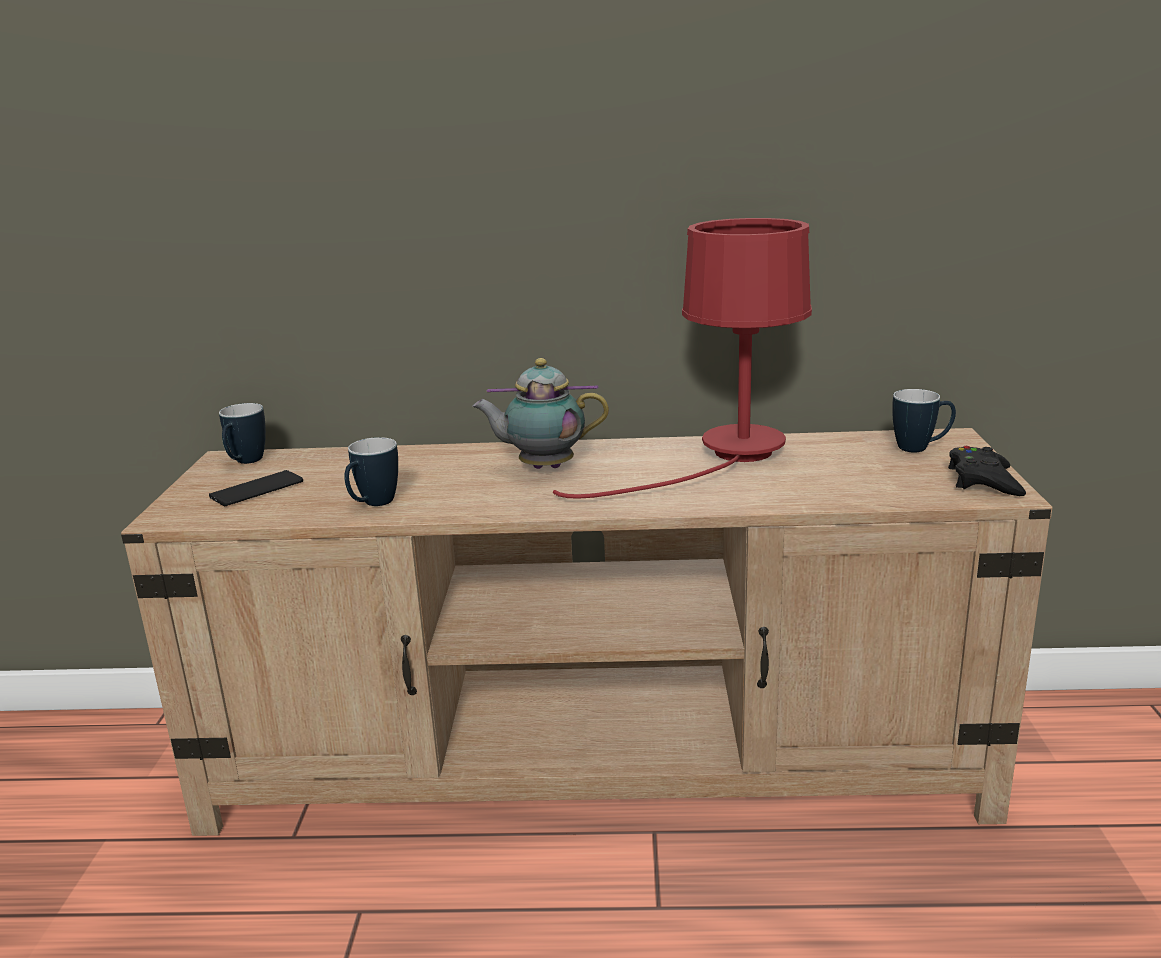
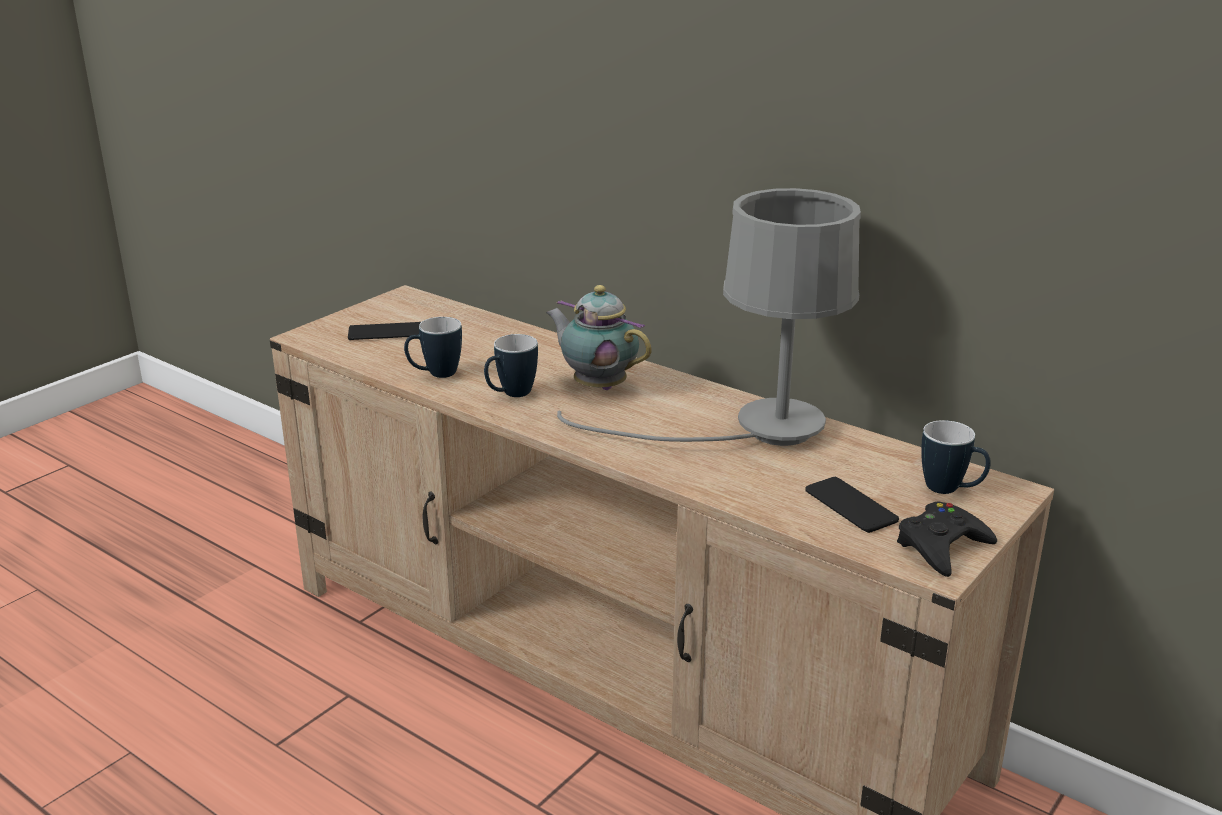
camera: 35 degrees right, 5 degrees up
(245, 463) = (411, 305): mug -> mug (510, 395)
(727, 459) = (754, 433): red table lamp -> grey table lamp
(881, 478) = (850, 506): none -> phone

